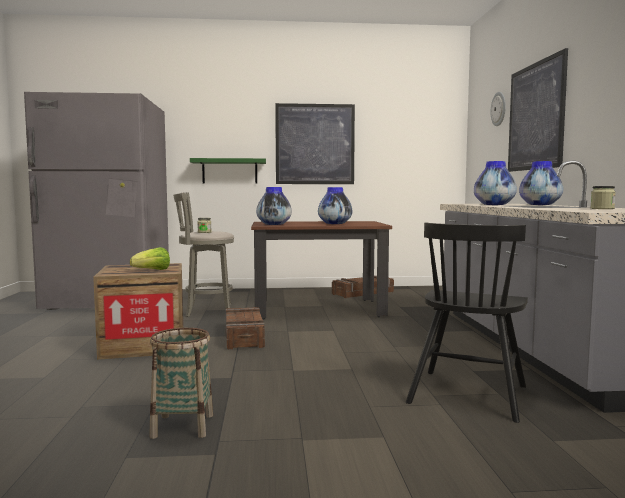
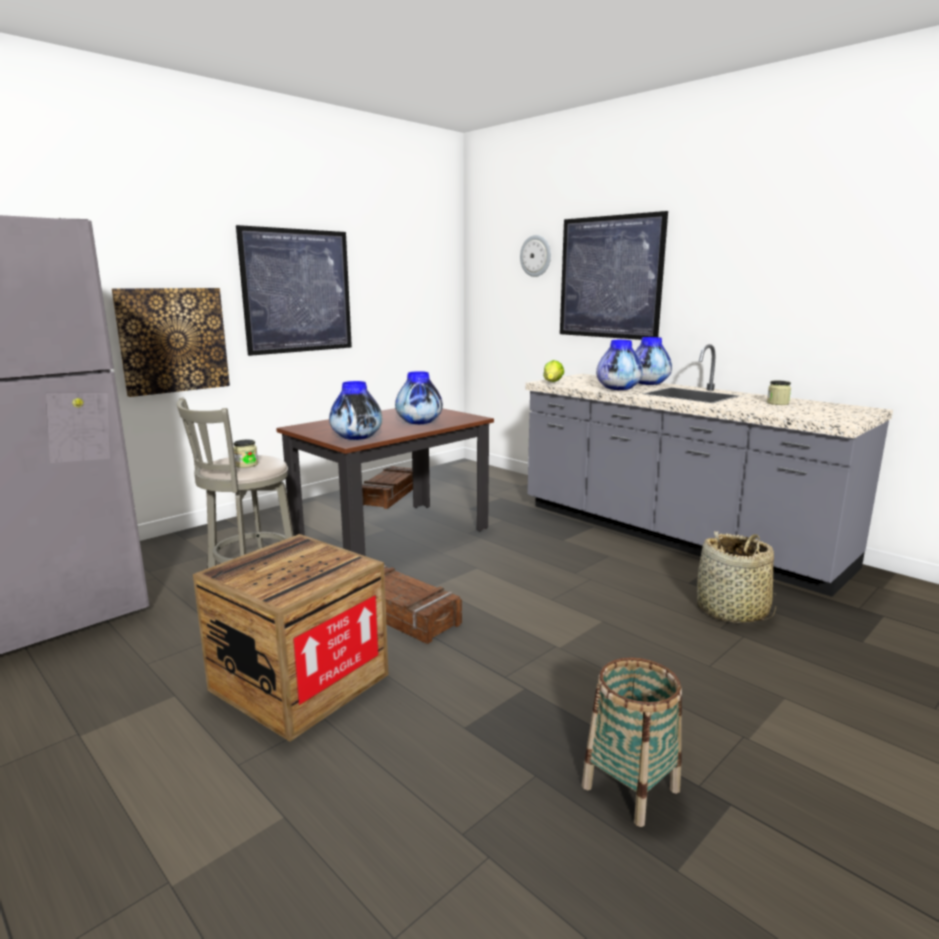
camera: 40 degrees left, 10 degrees up
(152, 270) = (322, 567): lettuce -> lettuce (552, 383)
(229, 171) = (173, 340): green shelf -> picture
(469, 391) = (732, 611): black chair -> basket

